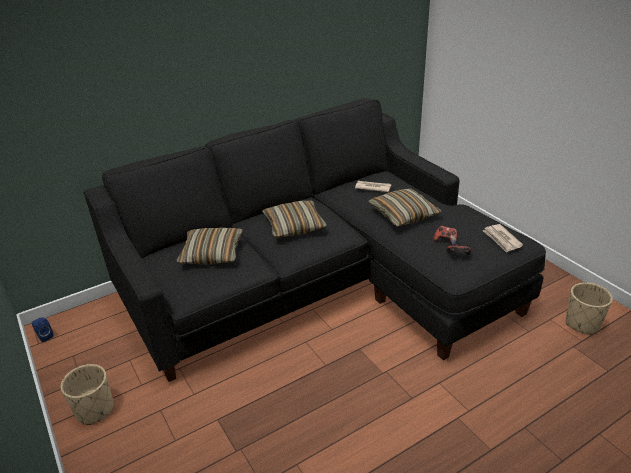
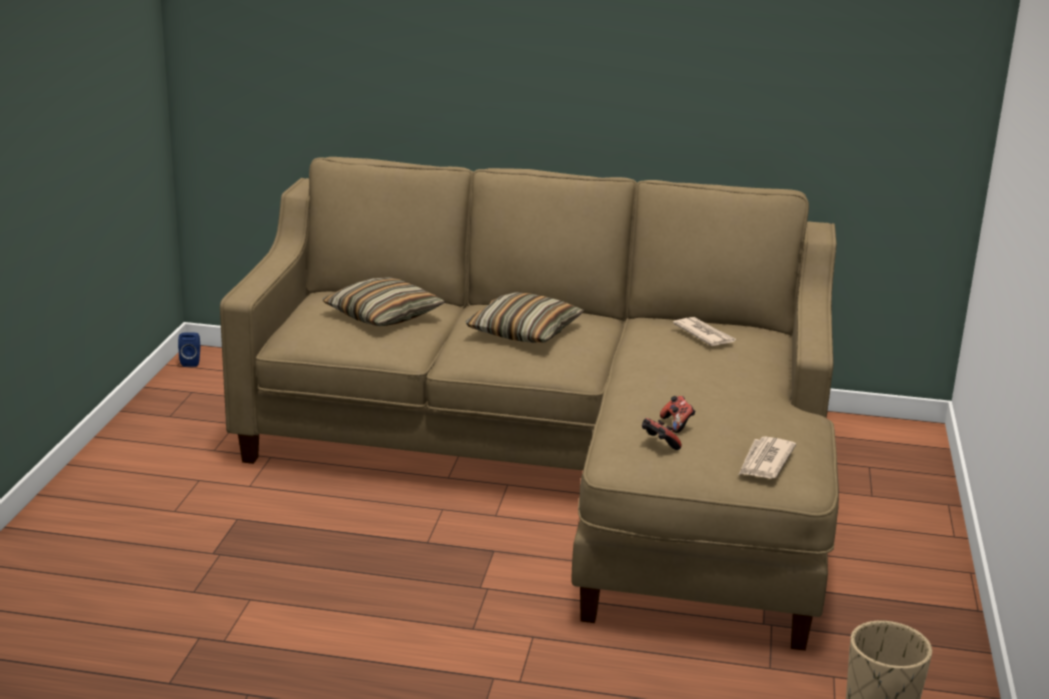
camera: 40 degrees right, 10 degrees down
(95, 409) = (144, 446): beige planter -> none
(321, 284) = (563, 466): black sofa -> beige sofa
(403, 214) = (683, 377): pillow -> none

